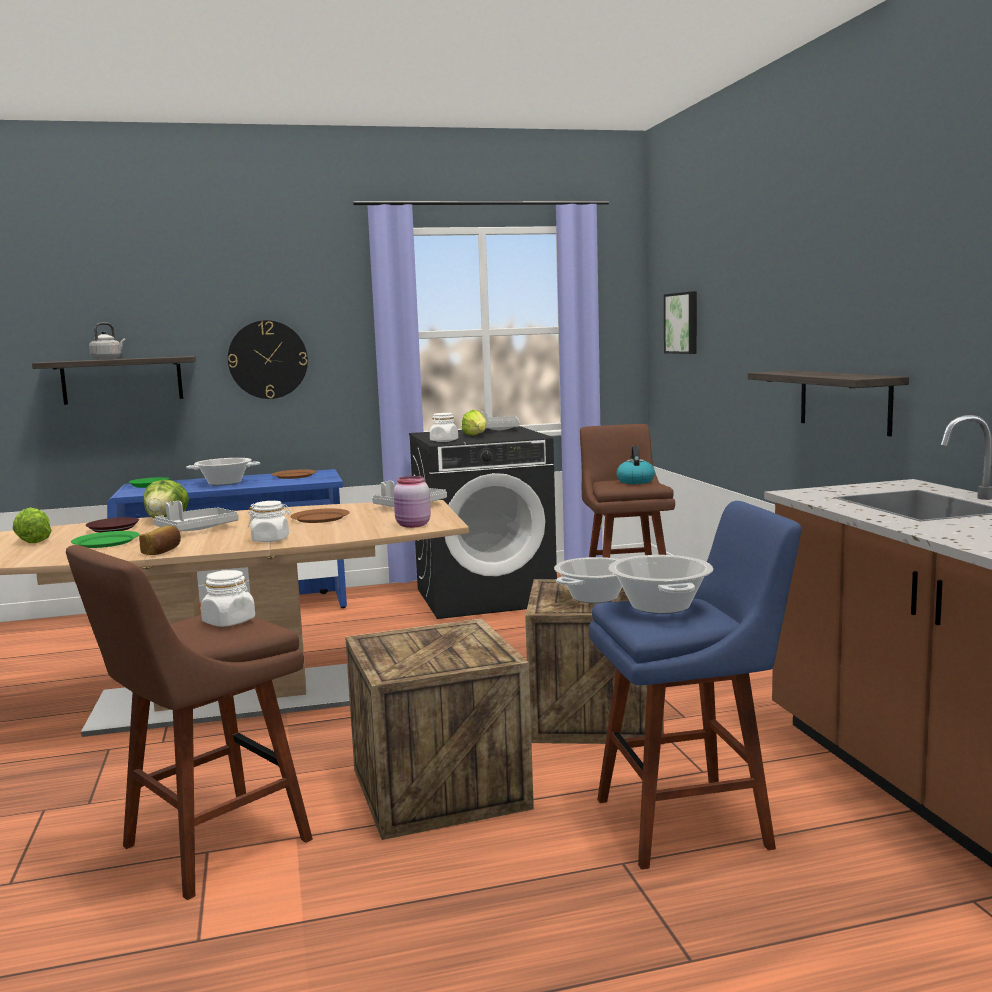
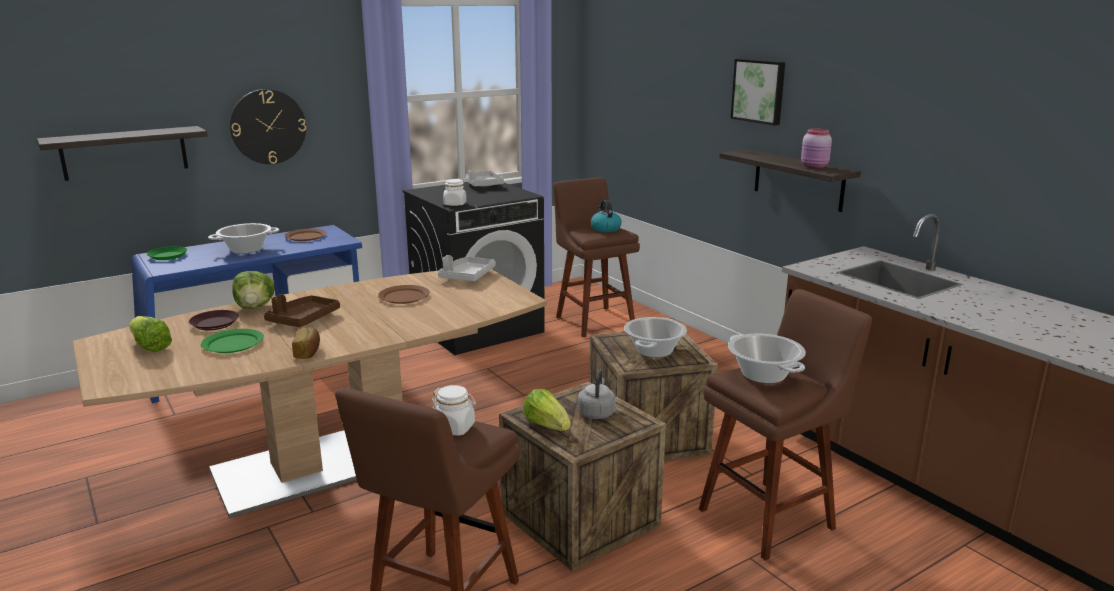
camera: 20 degrees left, 10 degrees up
(108, 359) = (113, 134): grey kettle -> grey kettle (596, 412)
(196, 529) = (303, 319): grey tray -> brown tray
(271, 540) = (393, 329): white jar -> none
(412, 525) = (498, 301): pink jar -> pink jar (814, 167)
(476, 436) = (474, 195): lettuce -> lettuce (547, 425)
(683, 323) = (628, 91): picture -> picture (759, 91)
(691, 821) = (771, 516): blue stool -> brown stool

